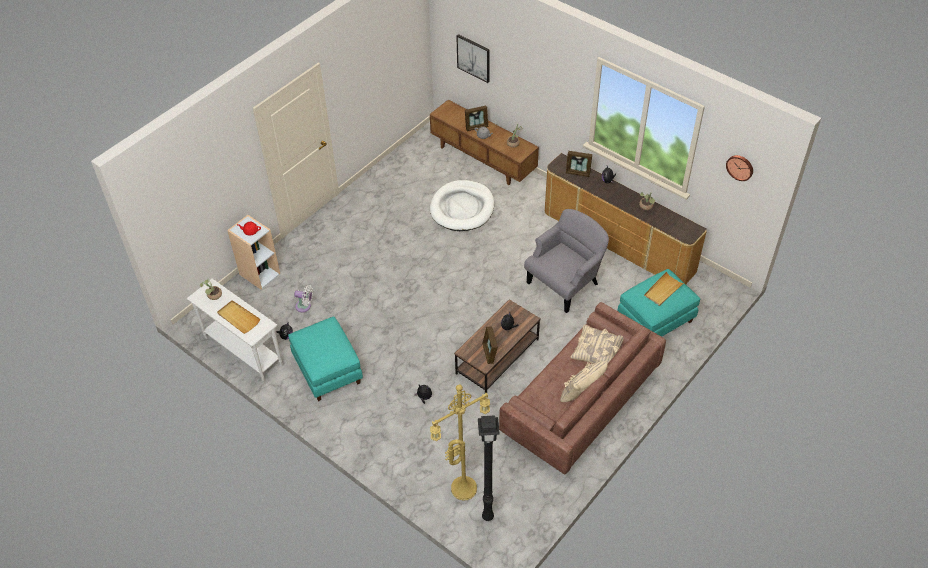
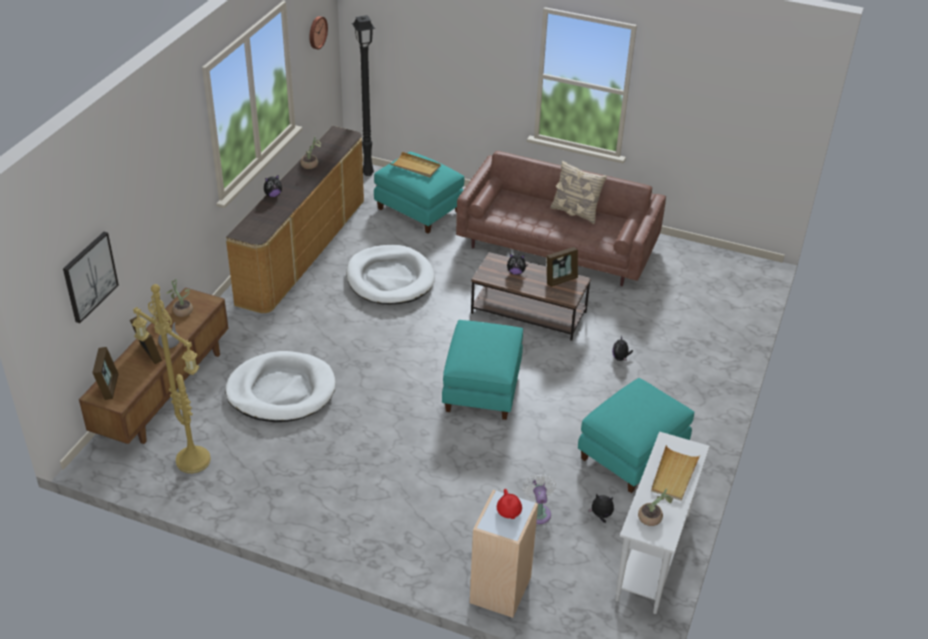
camera: 110 degrees left, 10 degrees down
(424, 307) = (483, 389): none -> turquoise ottoman
(464, 487) = (711, 306): yellow floor lamp -> yellow floor lamp (190, 461)
(488, 516) = (731, 284): black floor lamp -> black floor lamp (367, 173)
(565, 283) = (390, 279): grey armchair -> white dog bed
(578, 172) = (263, 218): picture frame -> picture frame (109, 387)
(597, 353) = (516, 209): beige pillow -> none

